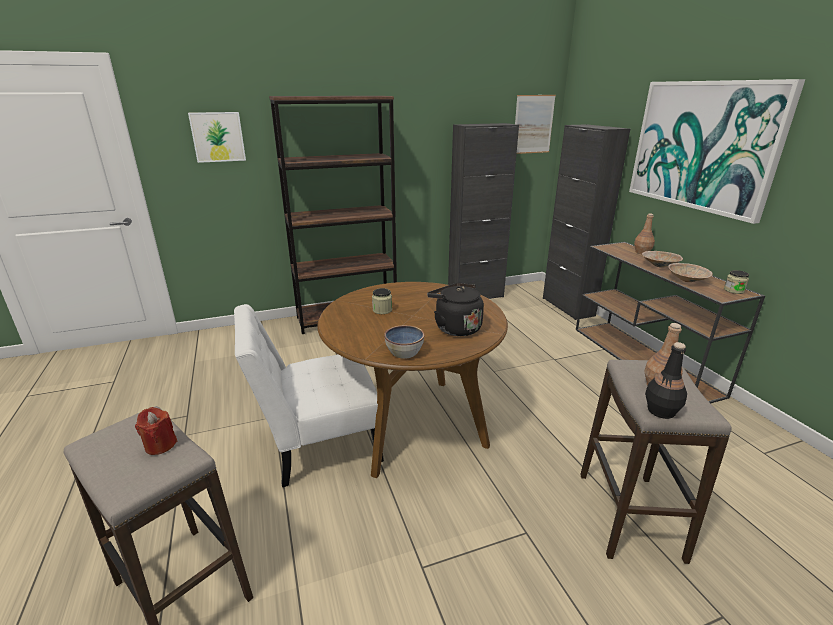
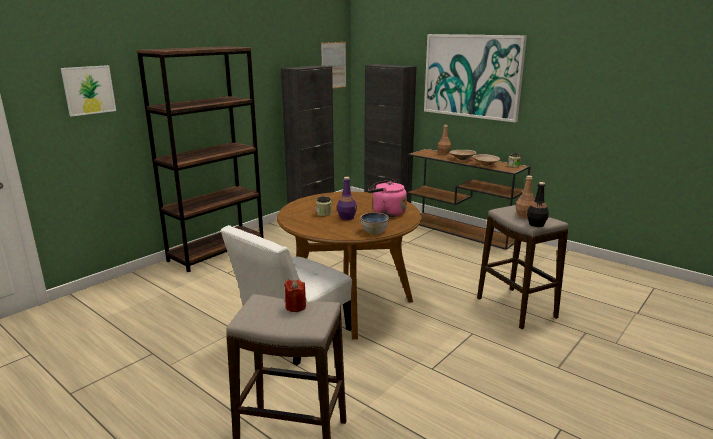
camera: 30 degrees left, 5 degrees down
(400, 322) = (347, 217): none -> purple bottle
(455, 327) = (386, 213): black kettle -> pink kettle

